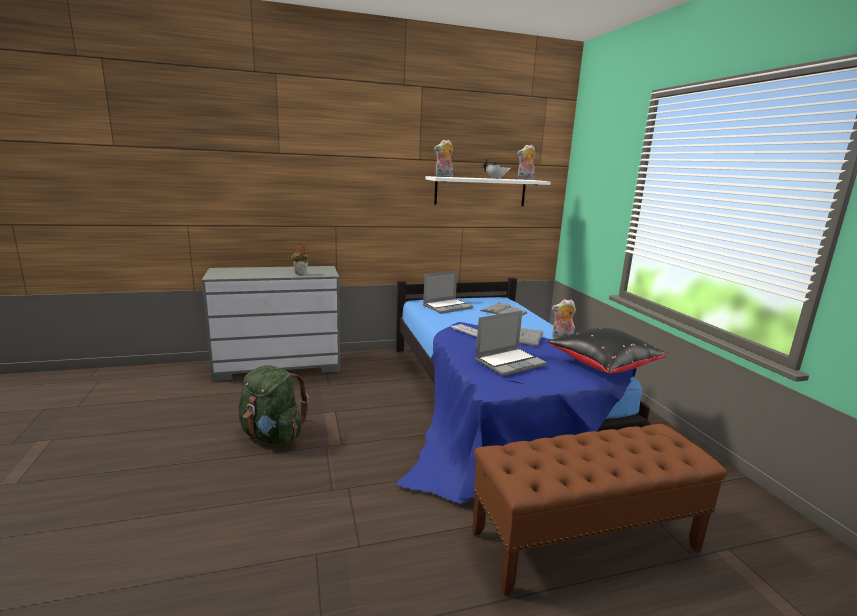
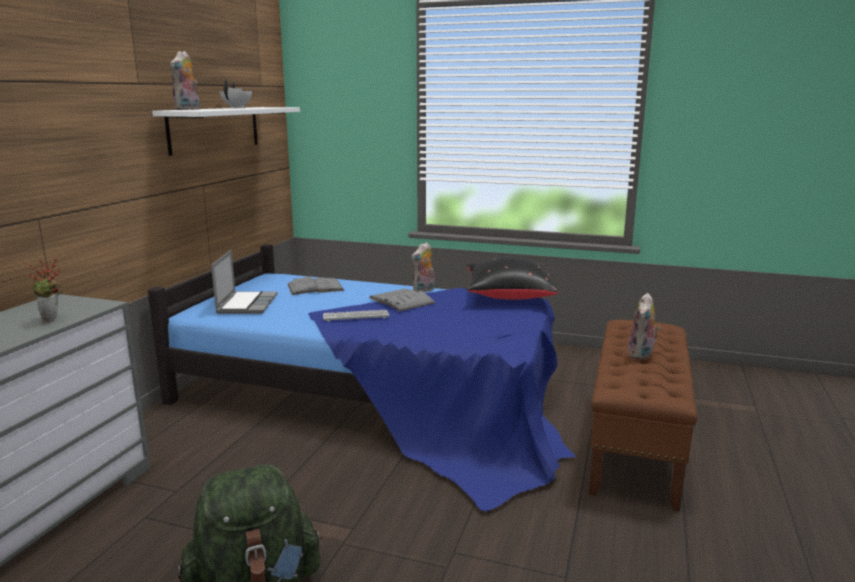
camera: 55 degrees left, 0 degrees up
(510, 362) = (461, 324): laptop -> none
(525, 179) = (262, 107): plush toy -> plush toy (642, 354)

